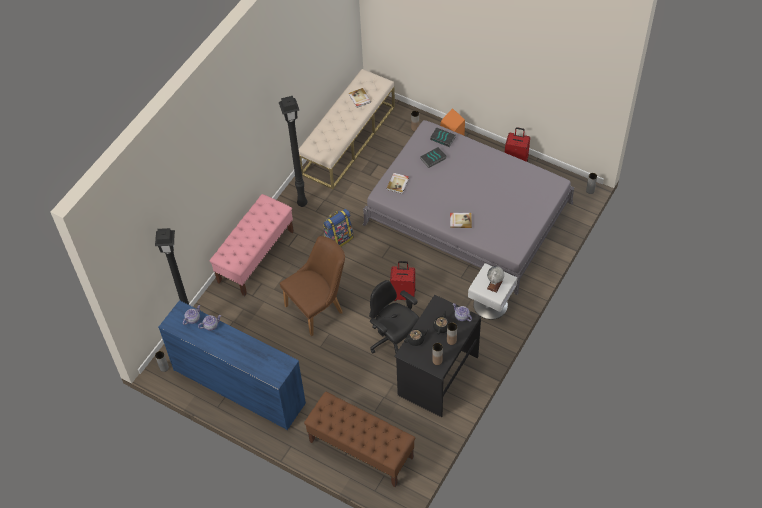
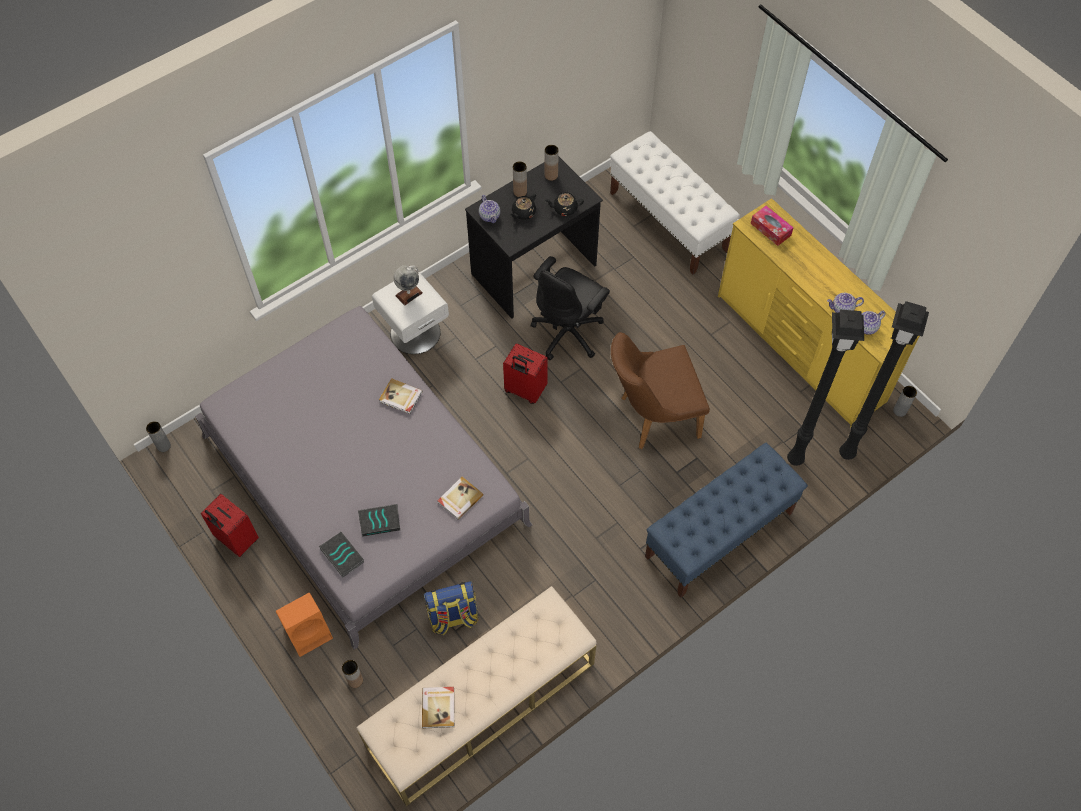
camera: 160 degrees left, 5 degrees up
(239, 386) = (799, 349): blue dresser -> yellow dresser
(256, 256) = (718, 535): pink bench -> blue bench
(272, 364) = (770, 229): none -> tissue box
(303, 204) = (611, 602): black floor lamp -> black floor lamp (794, 458)
(338, 239) = (579, 514): backpack -> backpack (453, 617)
(361, 449) = (669, 221): brown bench -> white bench
(394, 341) = (569, 332): black office chair -> black office chair turned 60 degrees clockwise

